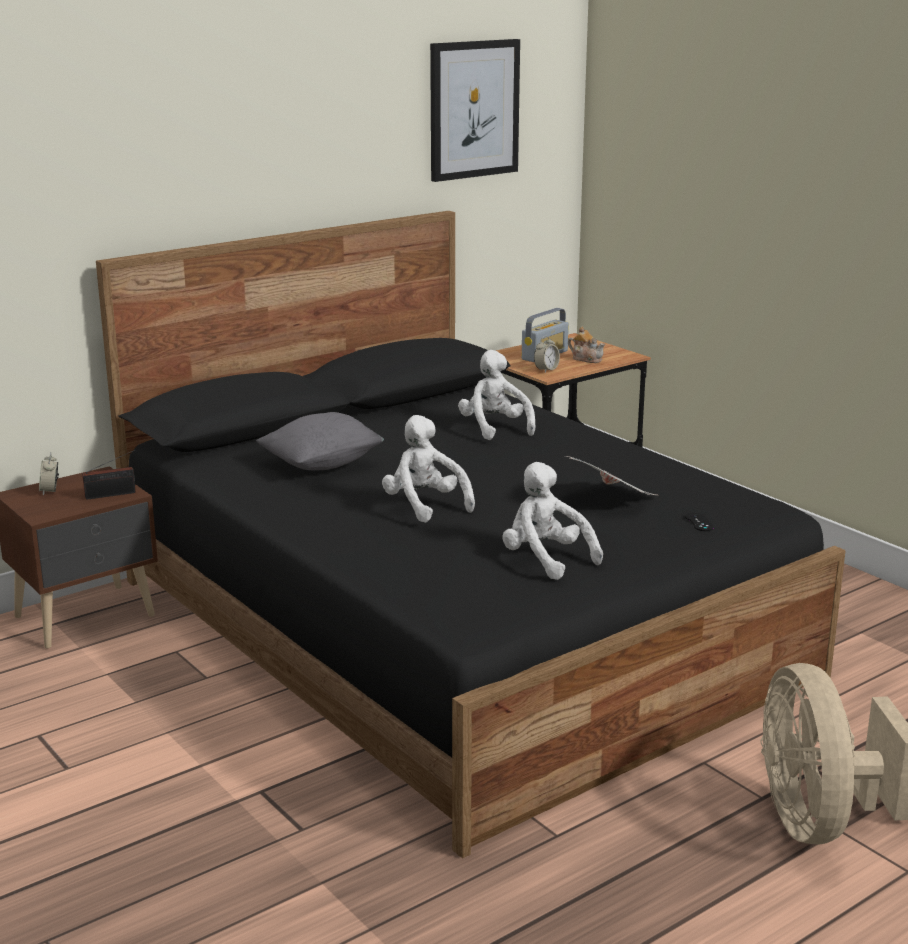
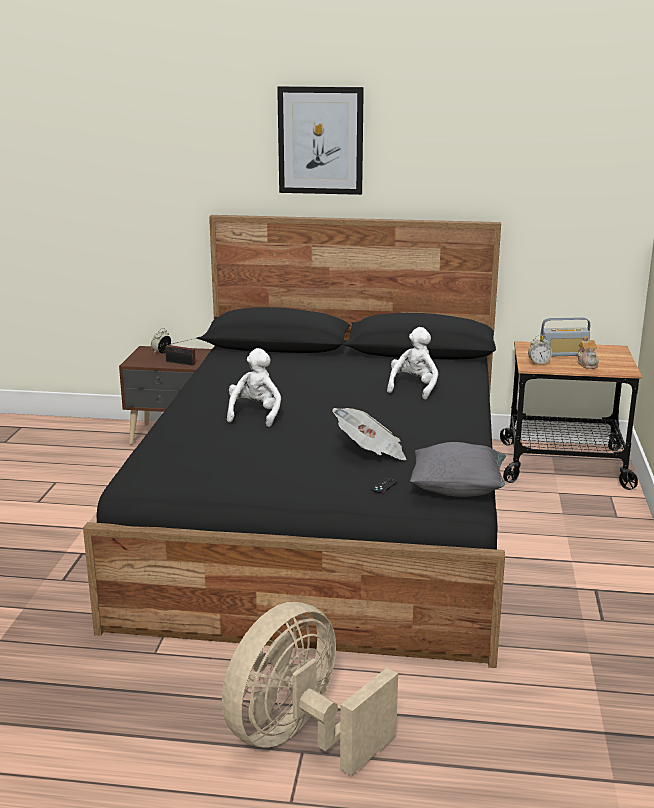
camera: 45 degrees right, 0 degrees up
(322, 464) = (270, 376): grey pillow -> grey pillow (457, 489)
(473, 109) = (536, 144): picture -> picture (320, 140)
(545, 560) = (244, 467): white plush toy -> none

